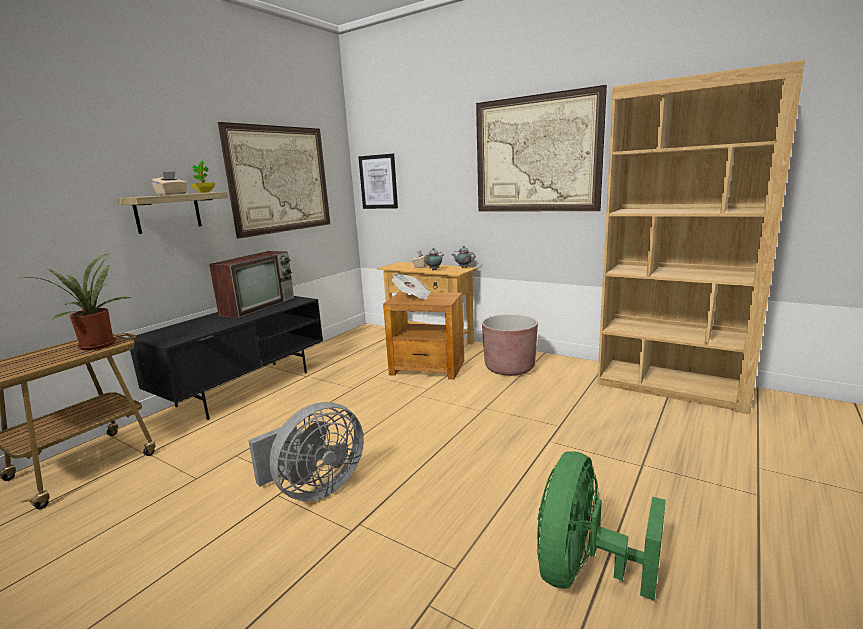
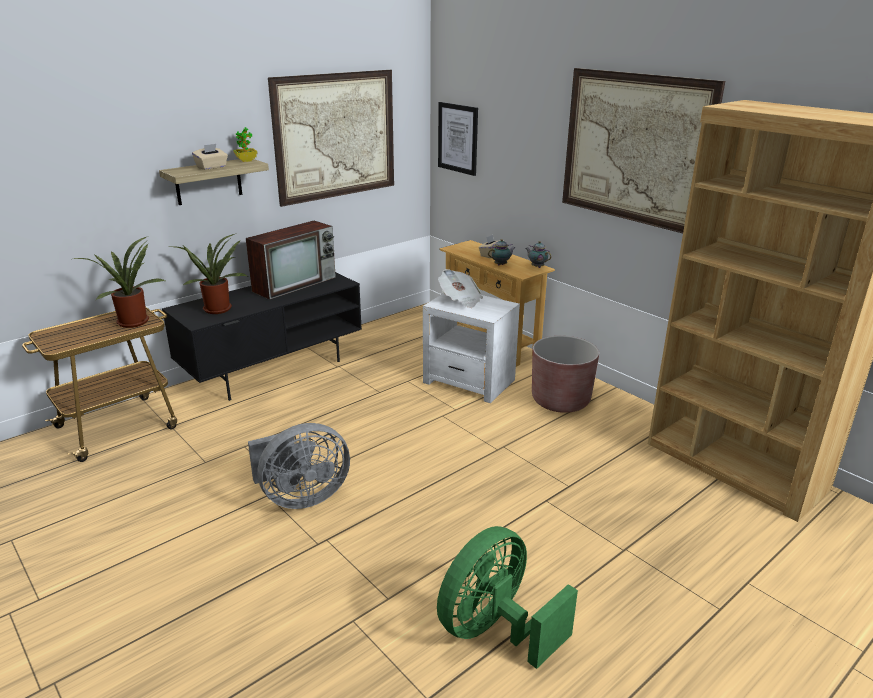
camera: 15 degrees right, 10 degrees up
(188, 330) = (218, 308): none -> potted plant
(428, 368) = (469, 381): brown side table -> white side table

